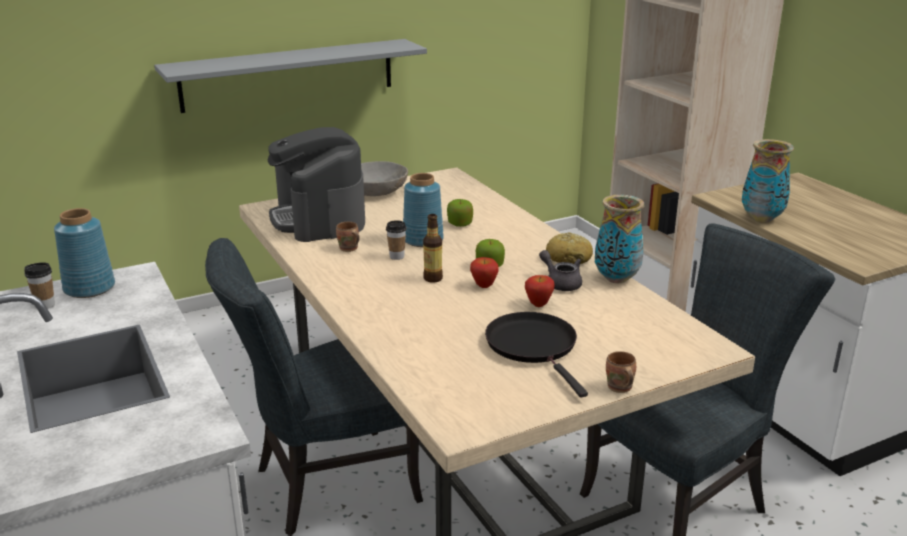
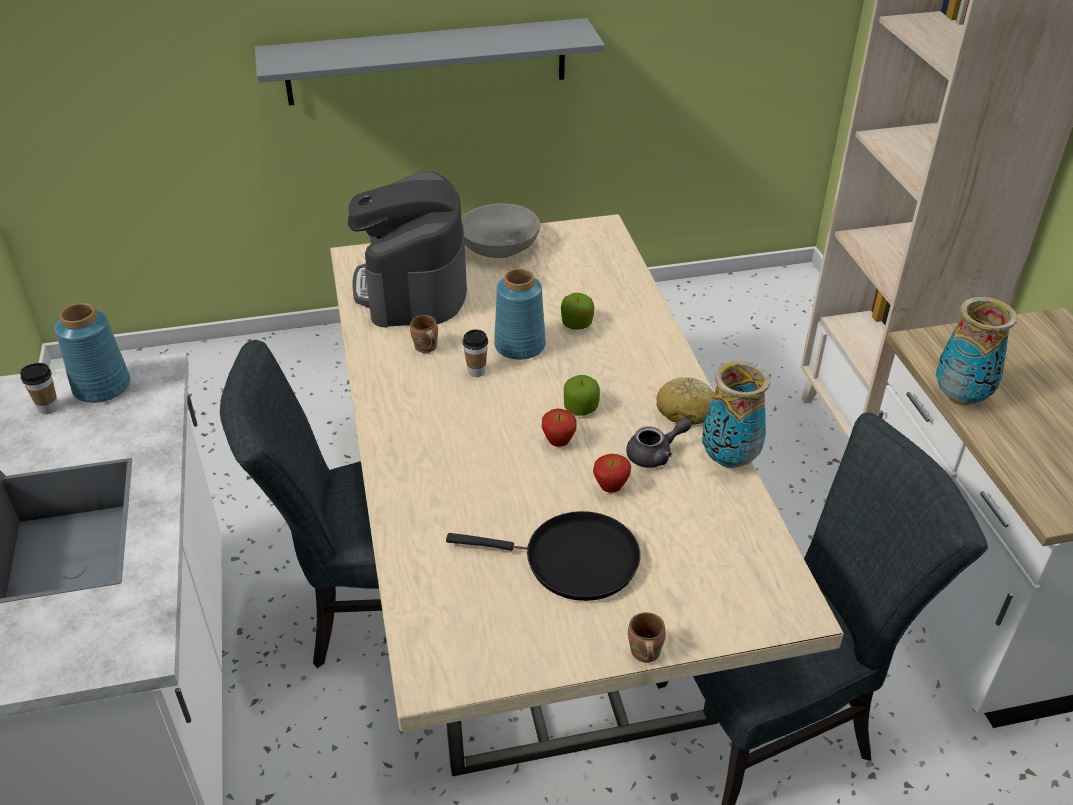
camera: 15 degrees right, 15 degrees up
(433, 278) = (503, 418): bottle -> none
(534, 346) = (573, 561): black frying pan -> black frying pan turned 105 degrees clockwise
(561, 283) = (655, 454): grey teapot -> grey teapot turned 90 degrees clockwise

